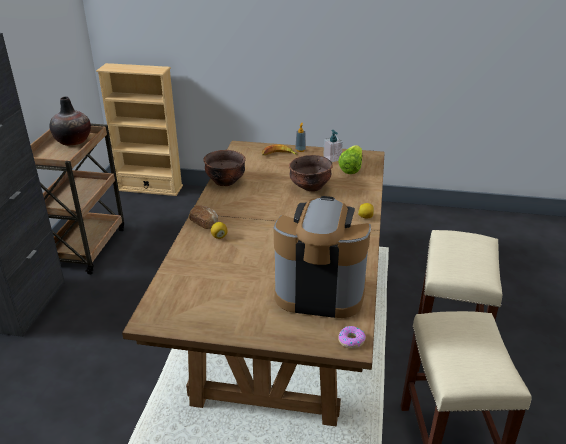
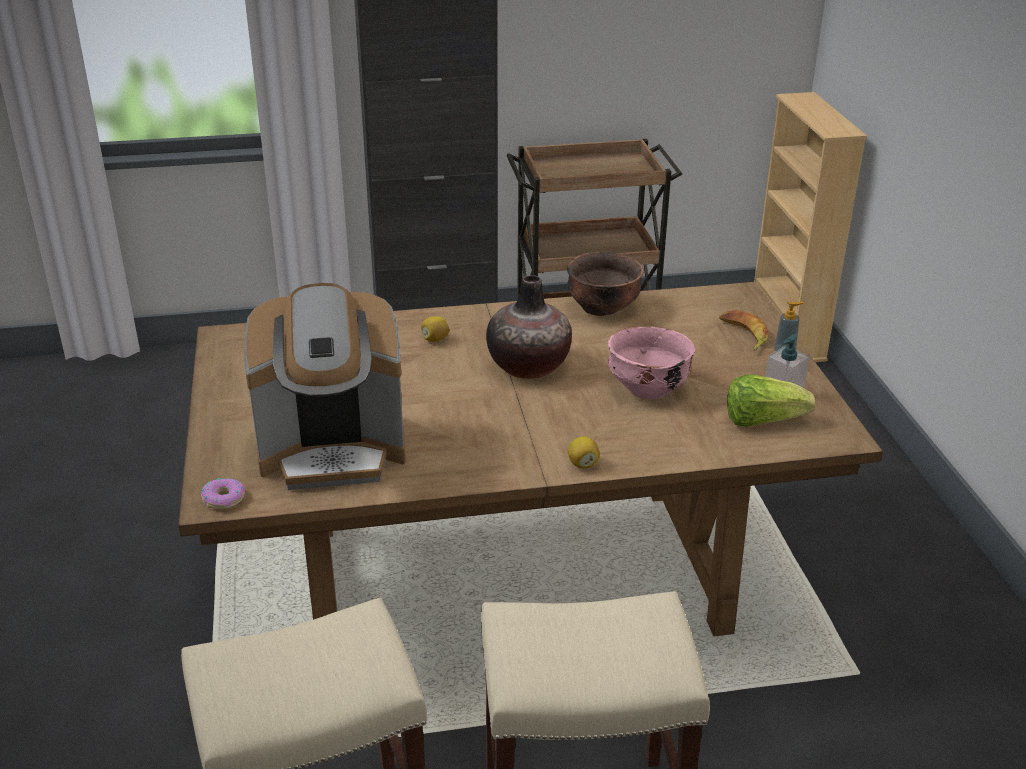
camera: 70 degrees right, 0 degrees up
(73, 141) = (617, 169): vase -> vase (529, 366)
(204, 223) = (464, 320): bread -> none
(310, 187) = (647, 388): brown bowl -> pink bowl
(319, 291) = (333, 451): coffee machine -> coffee machine turned 90 degrees clockwise

